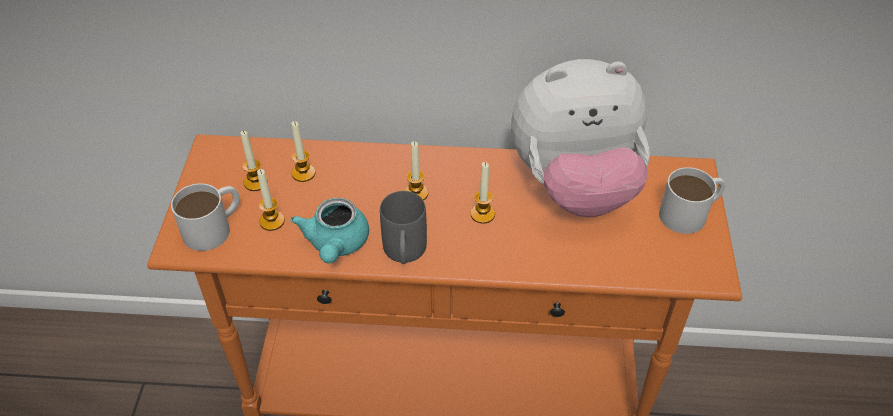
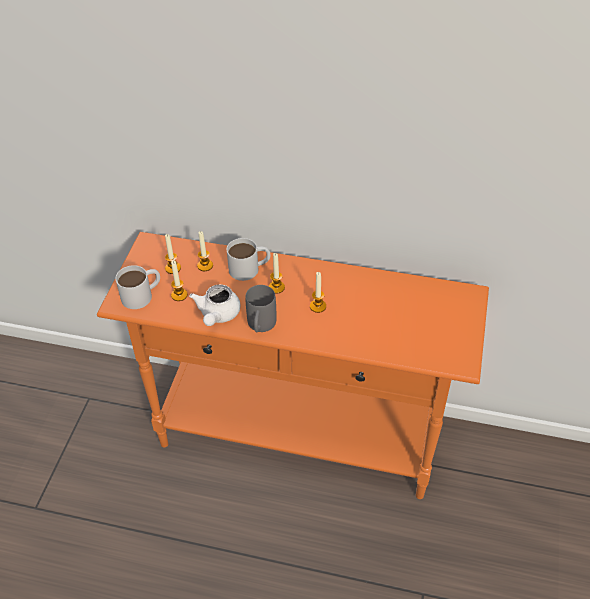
camera: 10 degrees right, 0 degrees up
(336, 244) = (217, 315): turquoise teapot -> white teapot
(575, 186) = (385, 295): plush toy -> none
(690, 213) = (460, 322): white mug -> white mug (249, 268)

